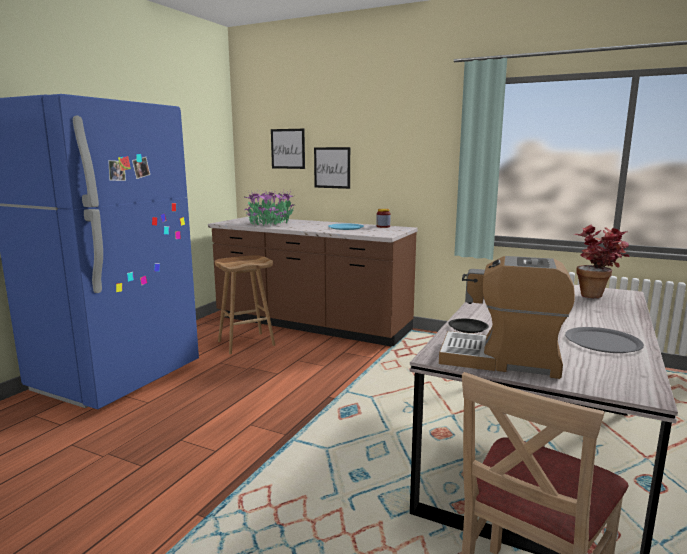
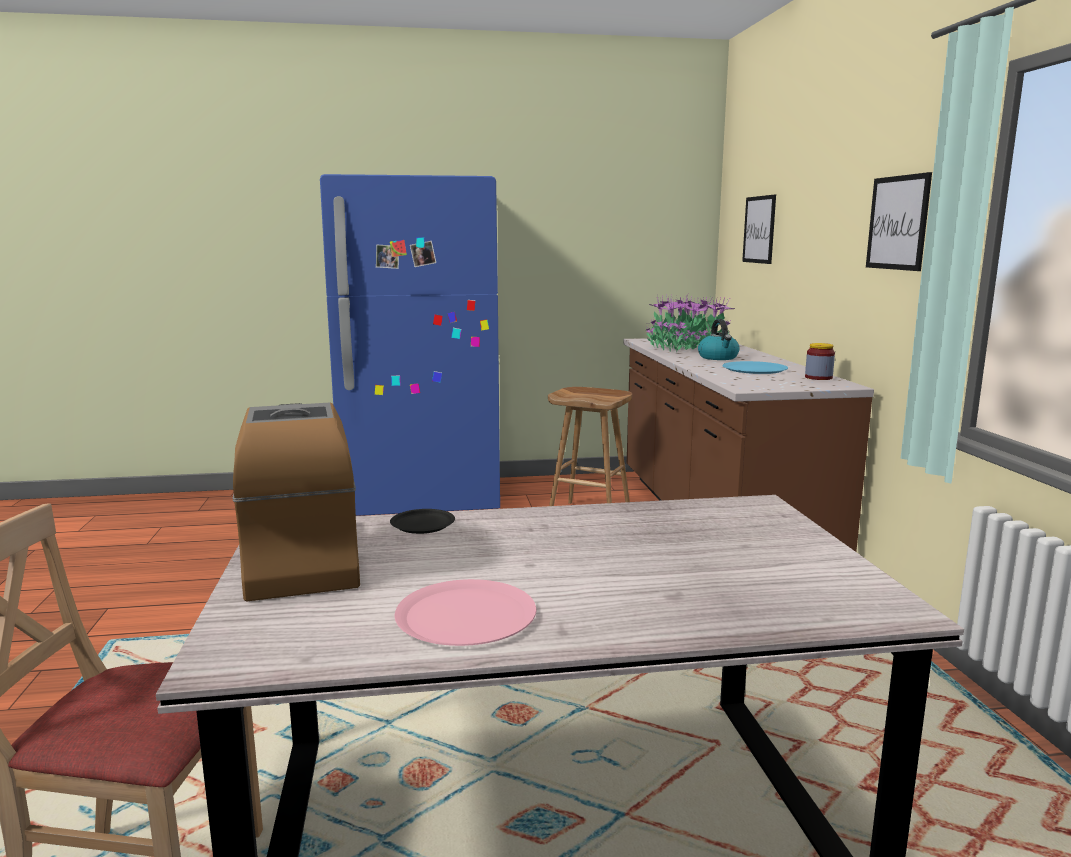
camera: 55 degrees right, 0 degrees up
(306, 225) = (718, 358): none -> kettle
(332, 167) = (796, 263): picture -> picture (898, 223)
(597, 296) = (806, 586): potted plant -> none
(602, 341) = (466, 615): grey plate -> pink plate

